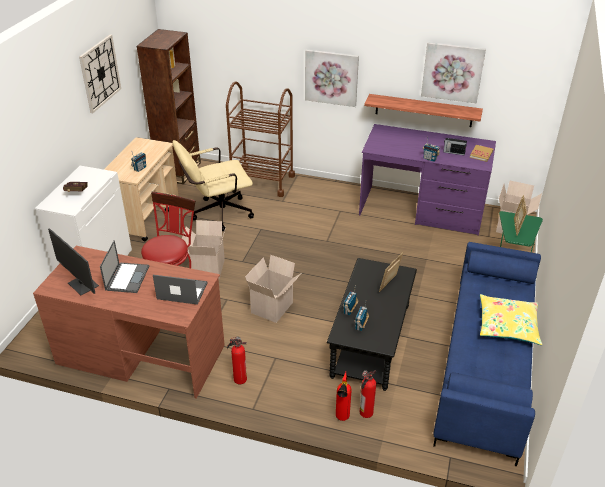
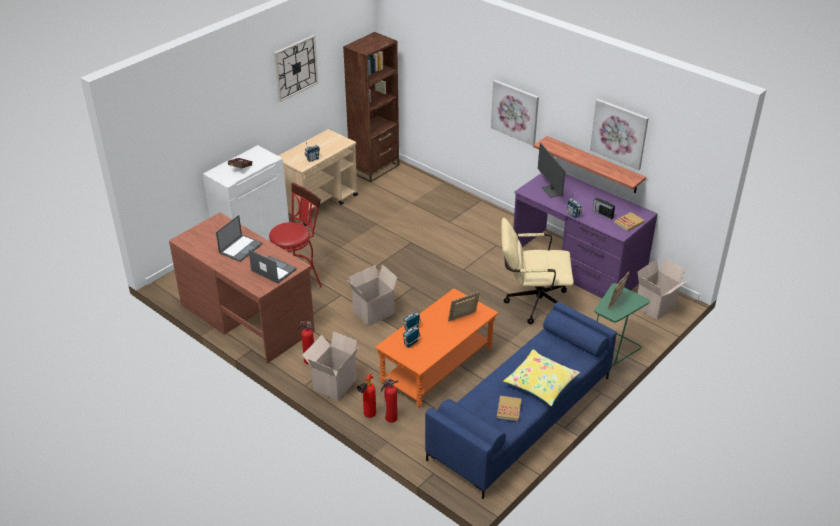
camera: 25 degrees right, 0 degrees up
(82, 285) = (205, 244): monitor -> monitor (552, 191)
(207, 268) = (342, 264): cardboard box -> cardboard box (334, 384)
(217, 214) = (381, 218): beige office chair -> beige office chair (532, 303)
(262, 181) = (443, 198): brown cart -> none
(370, 341) = (437, 366): black coffee table -> orange coffee table
(502, 362) = (509, 409): none -> book

